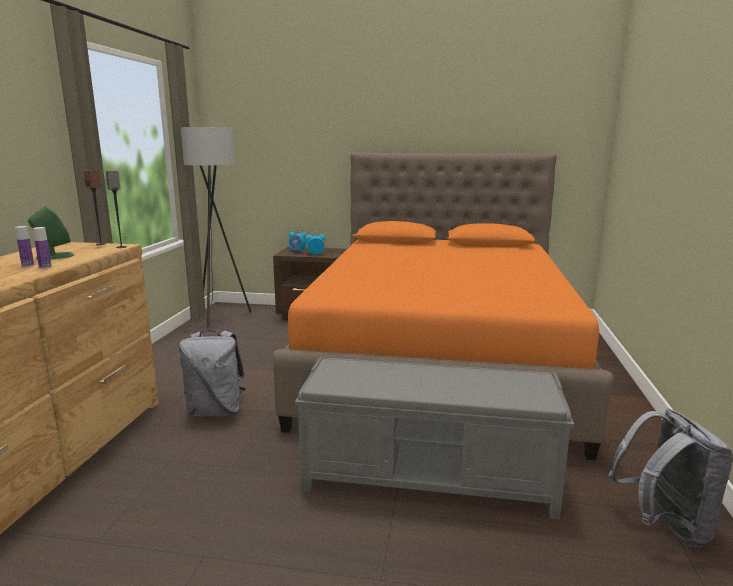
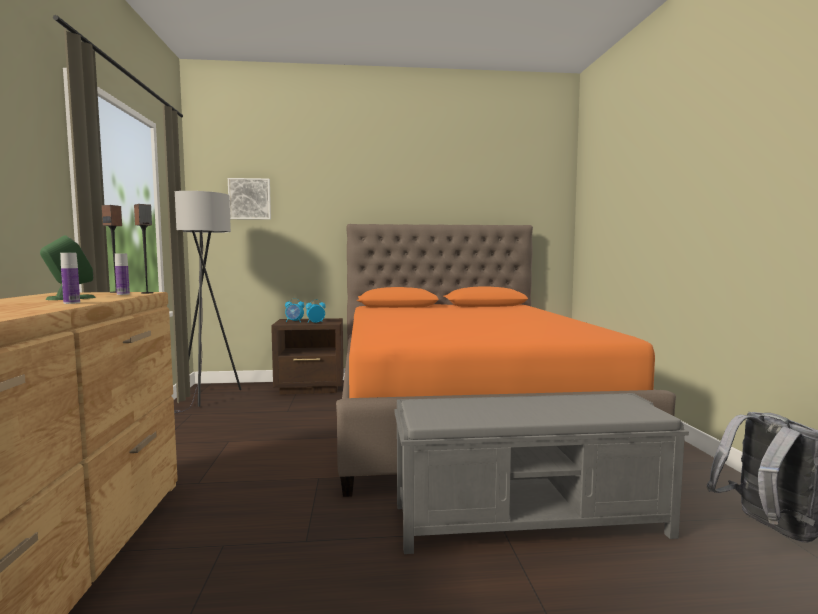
camera: 15 degrees left, 10 degrees down
(28, 265) = (44, 303): bottle -> bottle (123, 294)
(216, 411) = (253, 485): grey backpack -> none
(258, 126) = (250, 199): none -> picture

